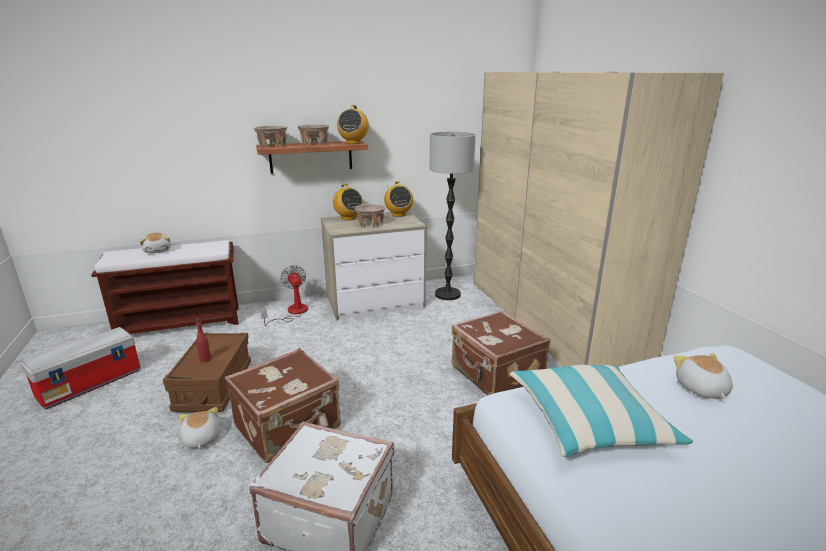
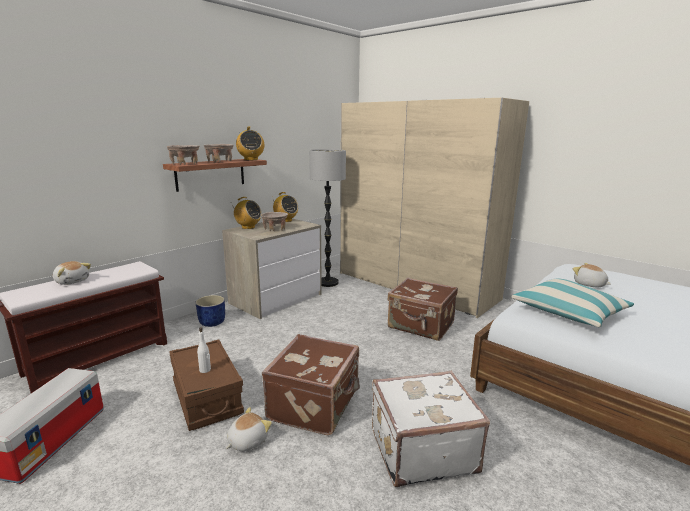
camera: 30 degrees left, 5 degrees down
(200, 439) = (247, 441): plush toy -> plush toy turned 90 degrees clockwise
(205, 359) = (205, 370): red bottle -> white bottle
(292, 313) = (212, 322): fan -> blue planter

